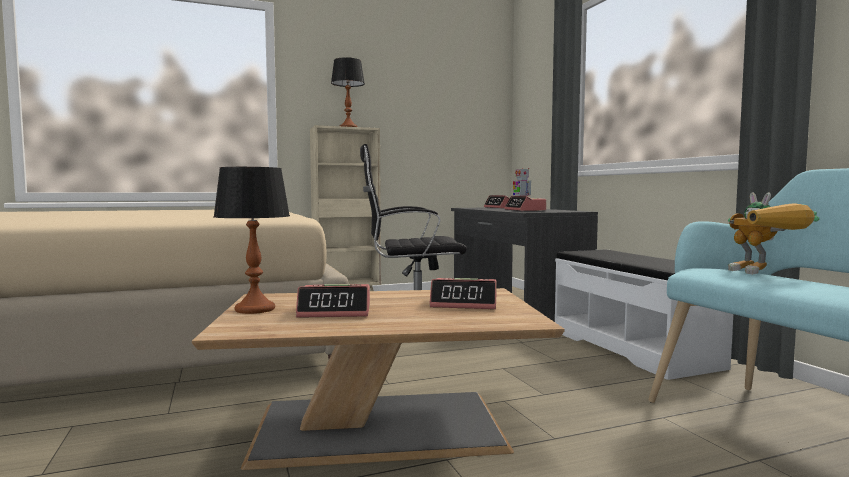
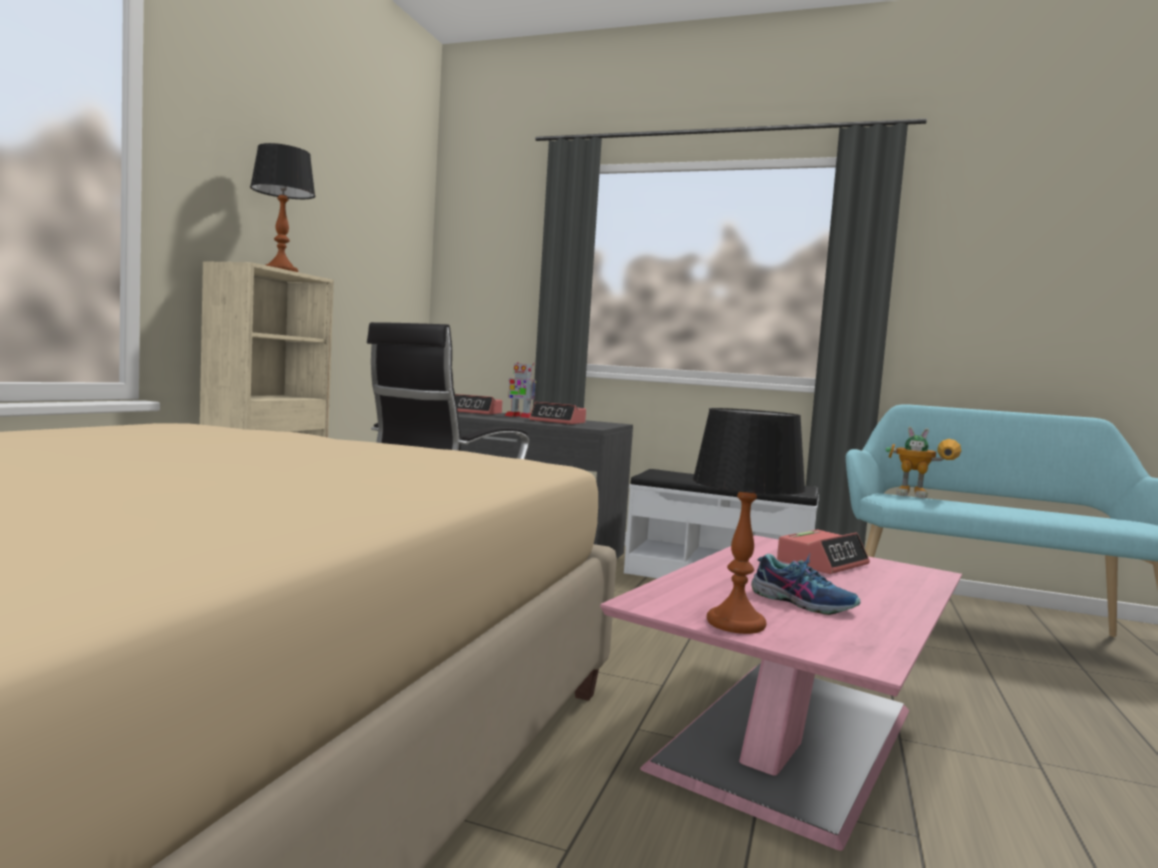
camera: 50 degrees left, 0 degrees up
(335, 312) = (803, 602): alarm clock -> shoe
(384, 426) = (790, 733): brown coffee table -> pink coffee table

